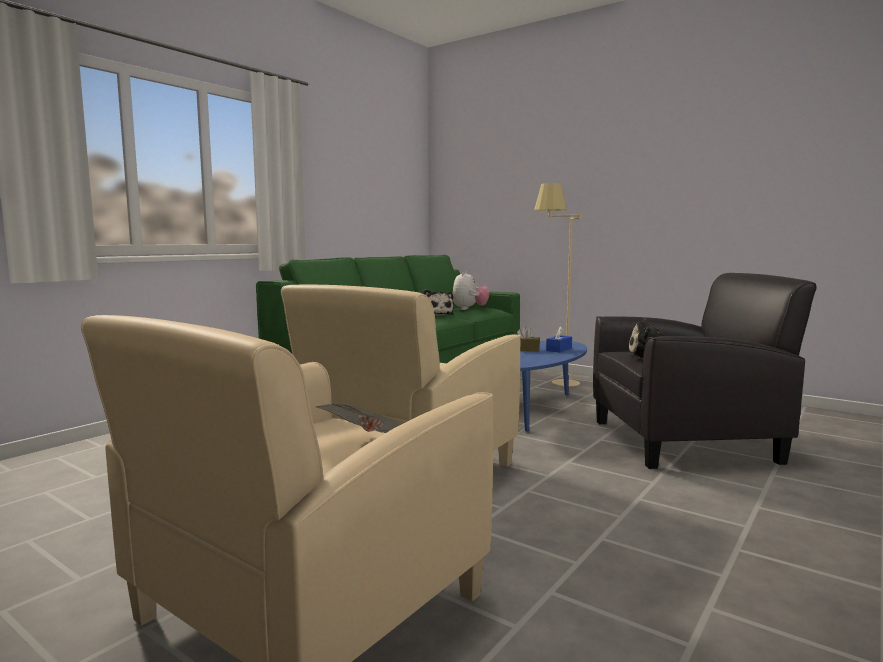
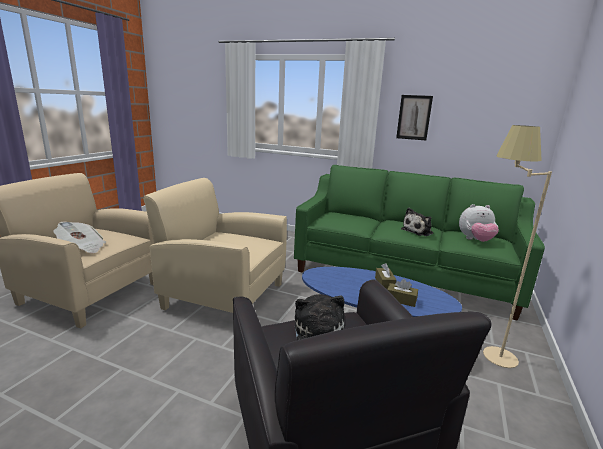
camera: 75 degrees right, 10 degrees up
(328, 190) = (414, 117): none -> picture
(559, 349) = (401, 300): blue tissue box -> brown tissue box

